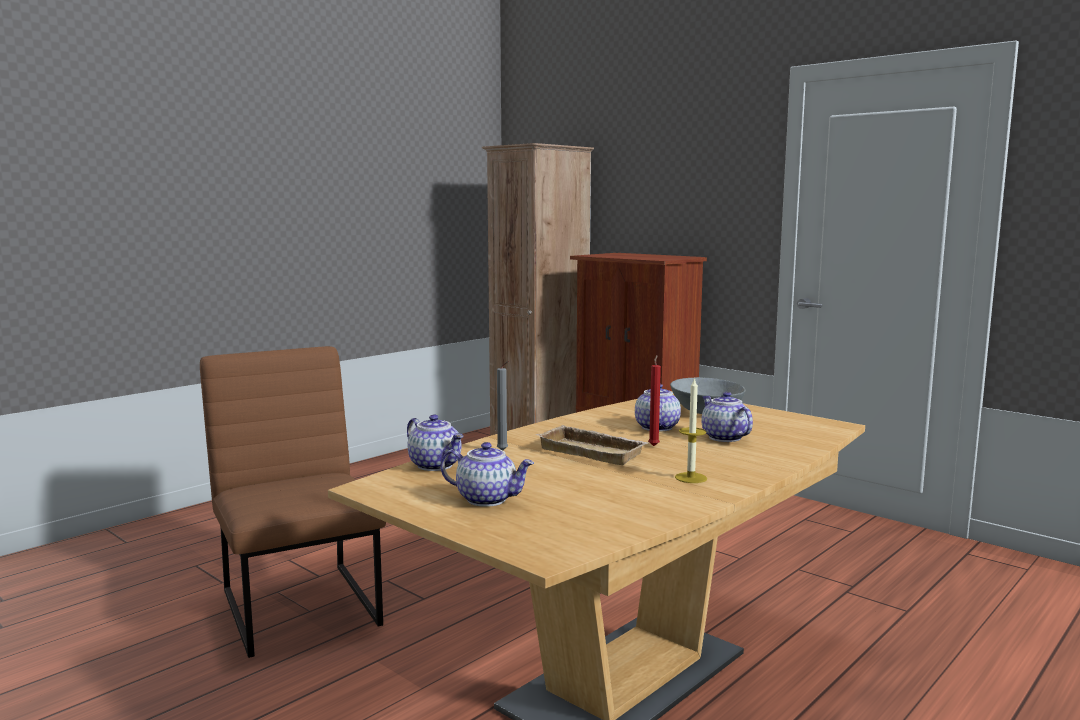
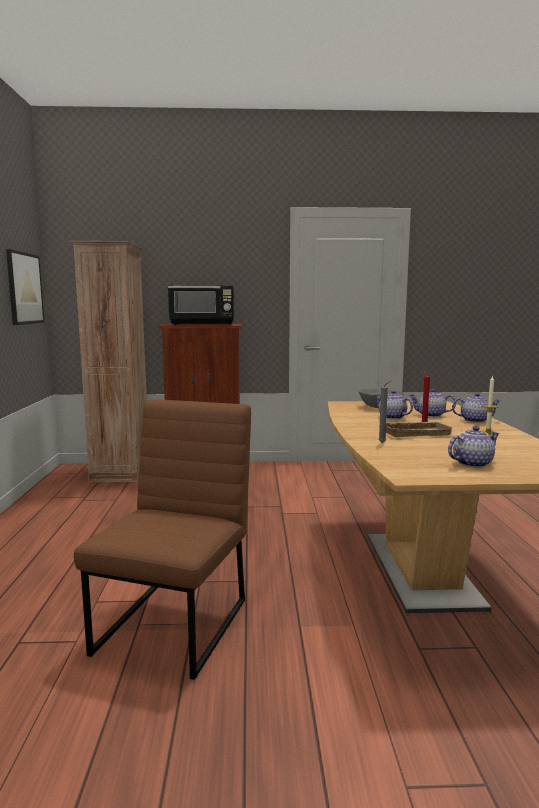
camera: 45 degrees left, 0 degrees up
(300, 604) = (176, 623): brown chair -> brown chair turned 90 degrees clockwise
(436, 465) = (387, 457): teapot -> teapot (475, 420)
(452, 205) = (24, 288): none -> picture
(636, 256) = (203, 324): none -> black microwave

